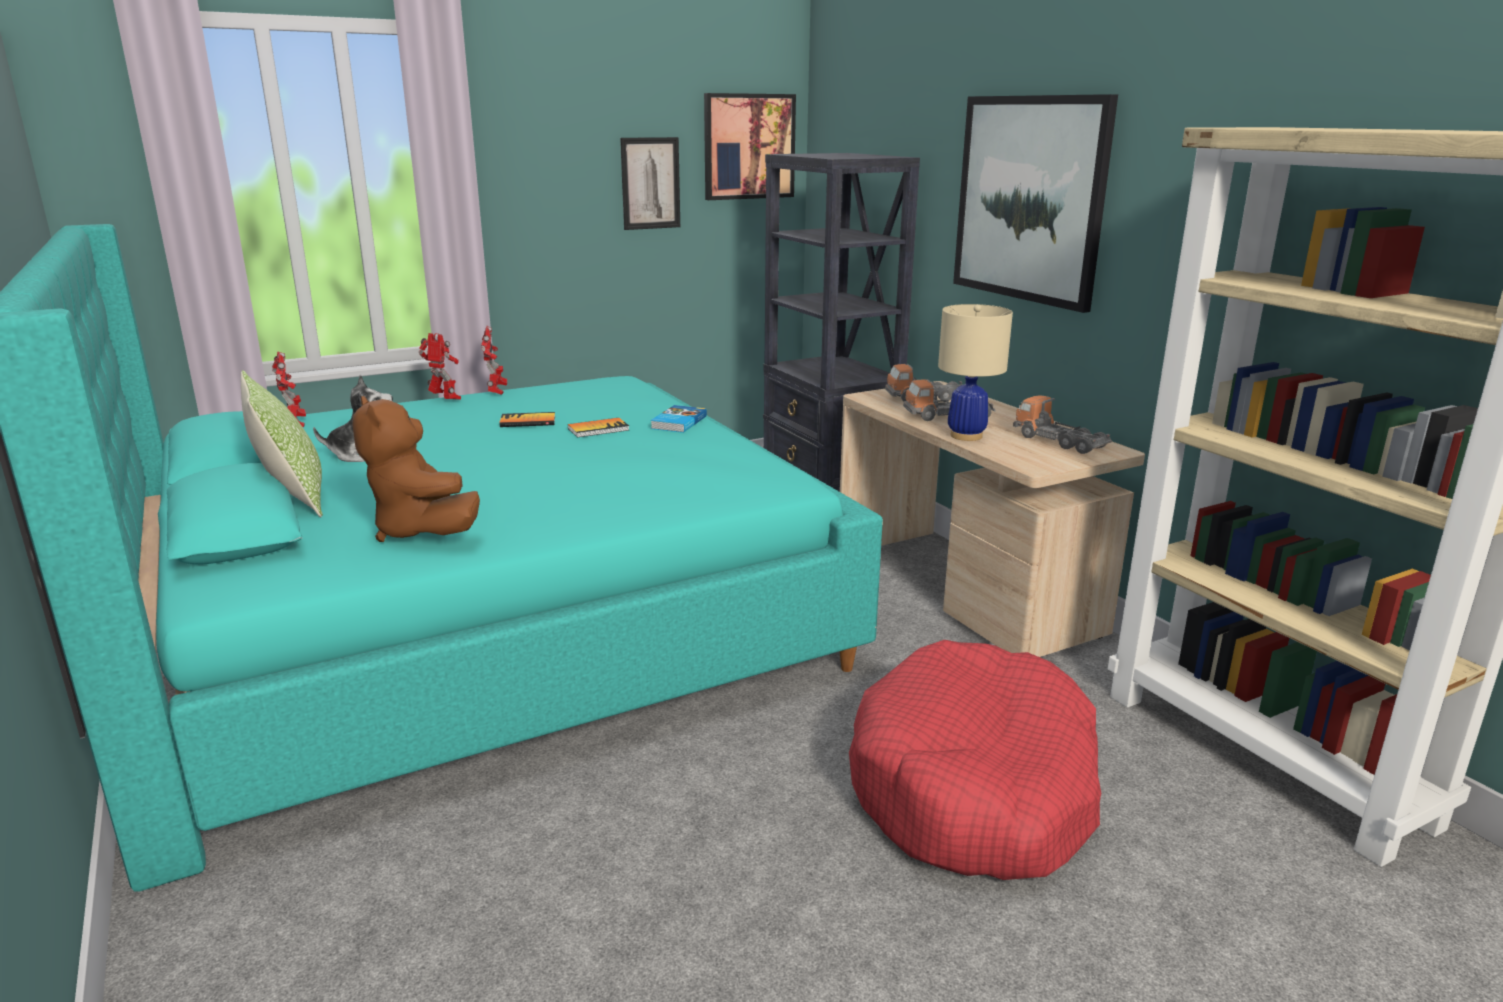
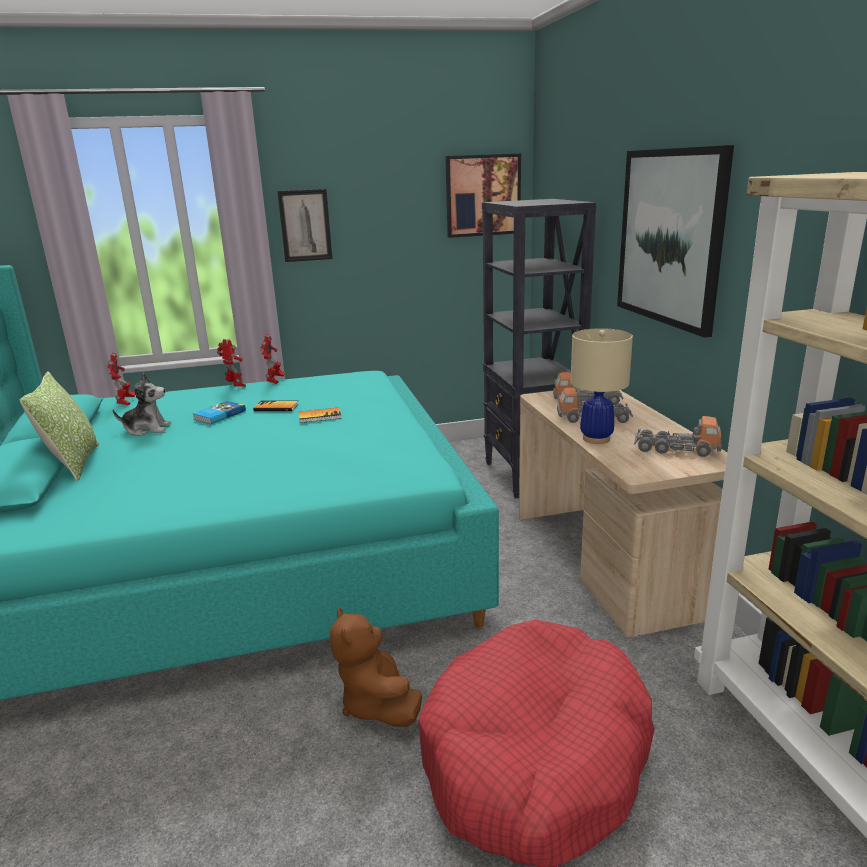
camera: 15 degrees right, 0 degrees up
(421, 531) = (131, 498): brown plush toy -> brown plush toy (376, 704)
(650, 183) = (403, 226): picture -> picture (305, 225)
(677, 422) = (381, 413): book -> book (219, 415)
(1060, 441) = (676, 449): toy truck -> toy truck turned 135 degrees clockwise

